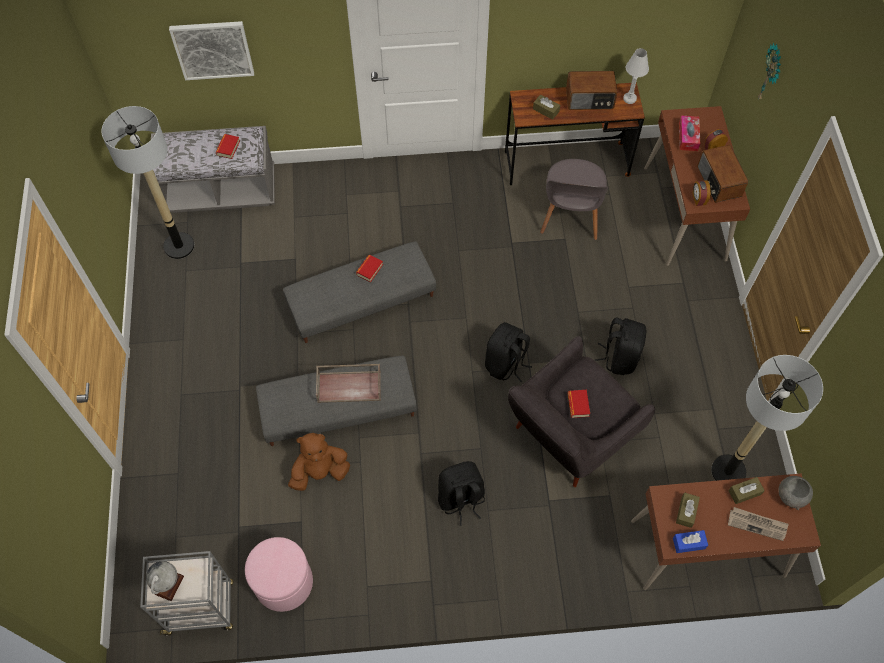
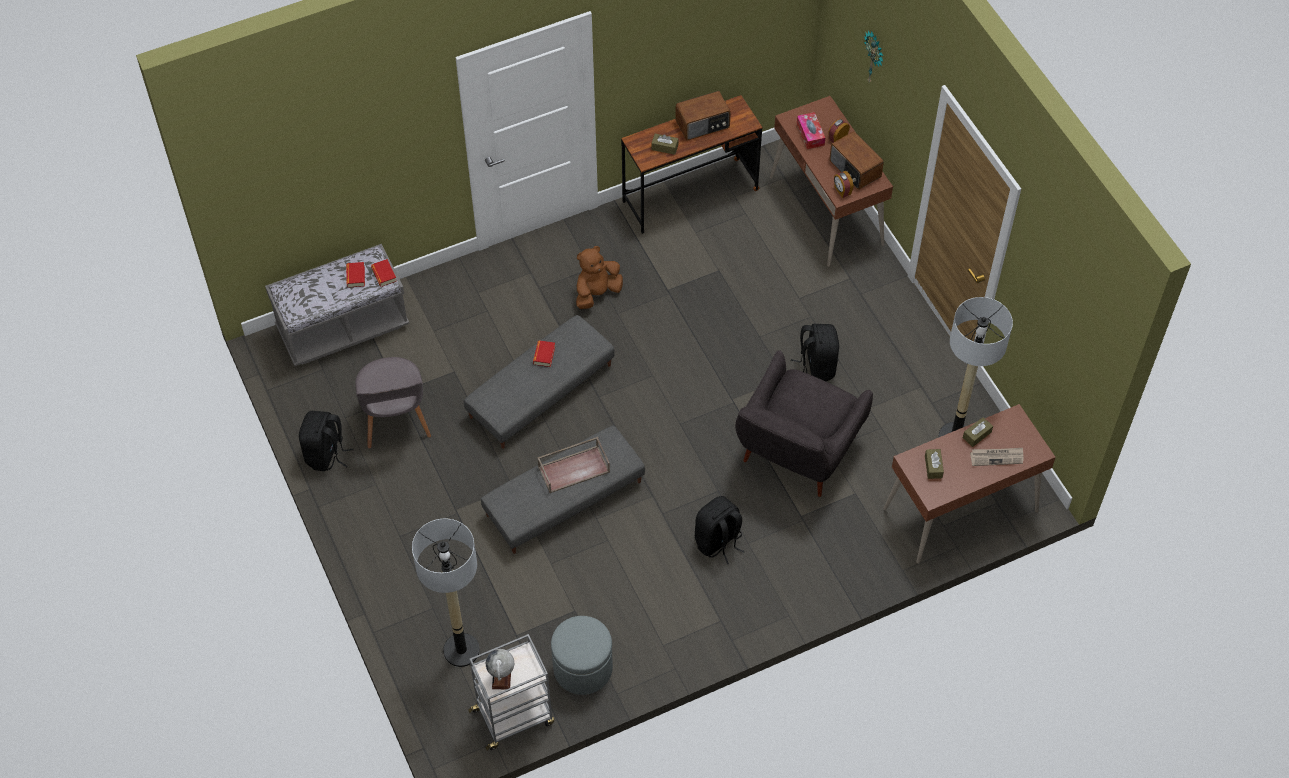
camera: 20 degrees left, 5 degrees down
(179, 246) = (326, 395): floor lamp -> floor lamp (461, 650)
(213, 49) = (333, 180): picture -> none
(283, 582) = (583, 668): pink ottoman -> grey ottoman
(320, 472) = (572, 561): brown plush toy -> brown plush toy (597, 293)
(505, 364) = (709, 406): black backpack -> black backpack (326, 454)
(570, 216) = (715, 246): grey chair -> grey chair (395, 419)
(578, 405) = (800, 413): book -> book (384, 275)
(629, 99) = (741, 113): white table lamp -> none
(688, 543) = (945, 491): blue tissue box -> none
(791, 496) = (1017, 425): grey bowl -> none

